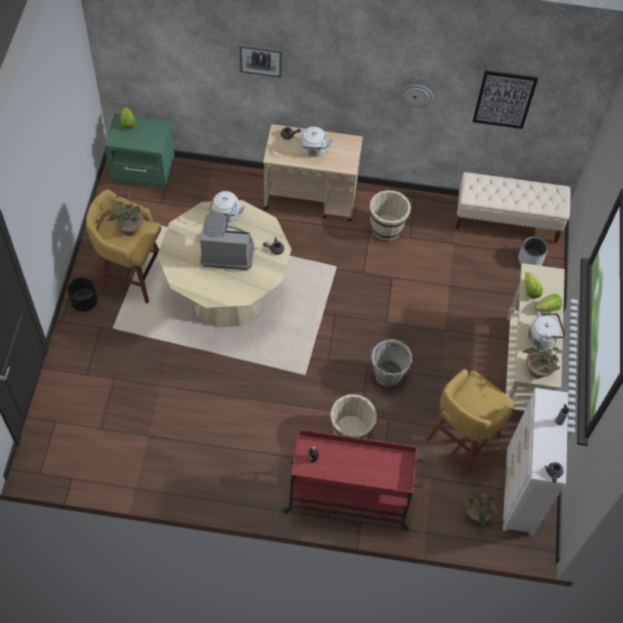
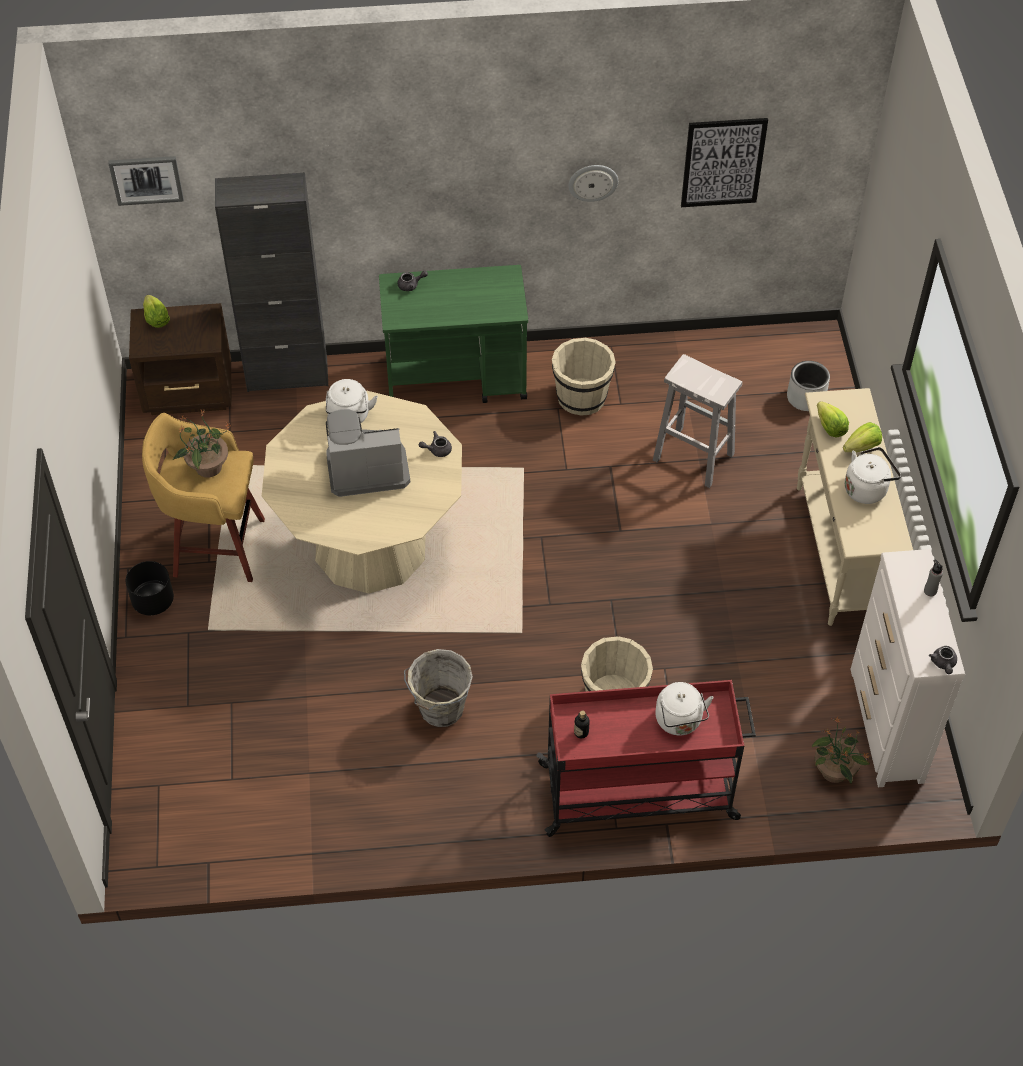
camera: 10 degrees left, 5 degrees down
(144, 171) = (190, 392): green nightstand -> brown nightstand
(206, 173) = (287, 375): none -> black cabinet
(261, 59) = (353, 174): picture -> picture (146, 179)
(311, 198) = (457, 378): beige cart -> green cart
(313, 150) = (454, 299): white kettle -> white kettle (680, 721)
(387, 376) = (644, 607): grey bucket -> grey bucket (440, 710)
(445, 282) = (692, 456): none -> white stool
(461, 440) = (781, 673): yellow stool -> none
(507, 221) = (756, 352): beige bench -> none
(537, 369) = (873, 534): potted plant -> none

